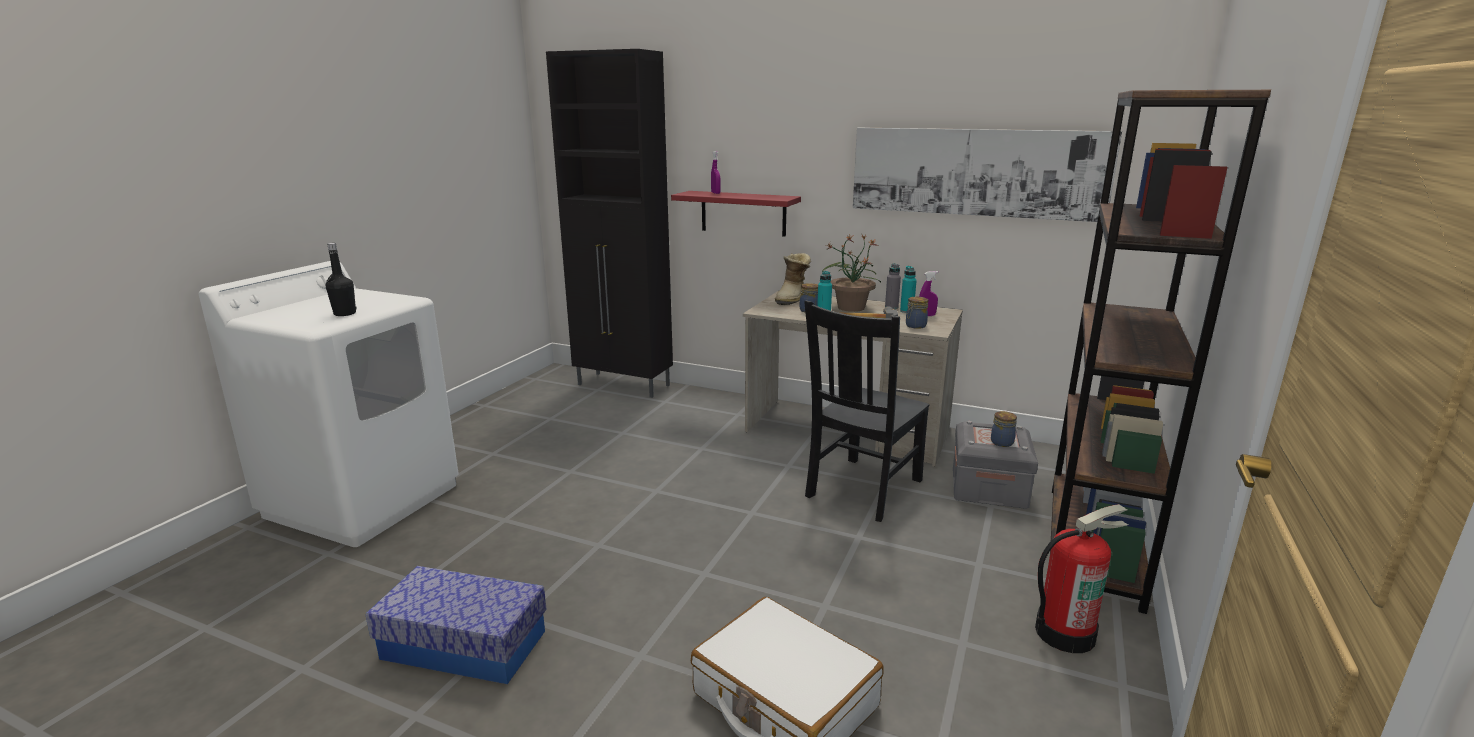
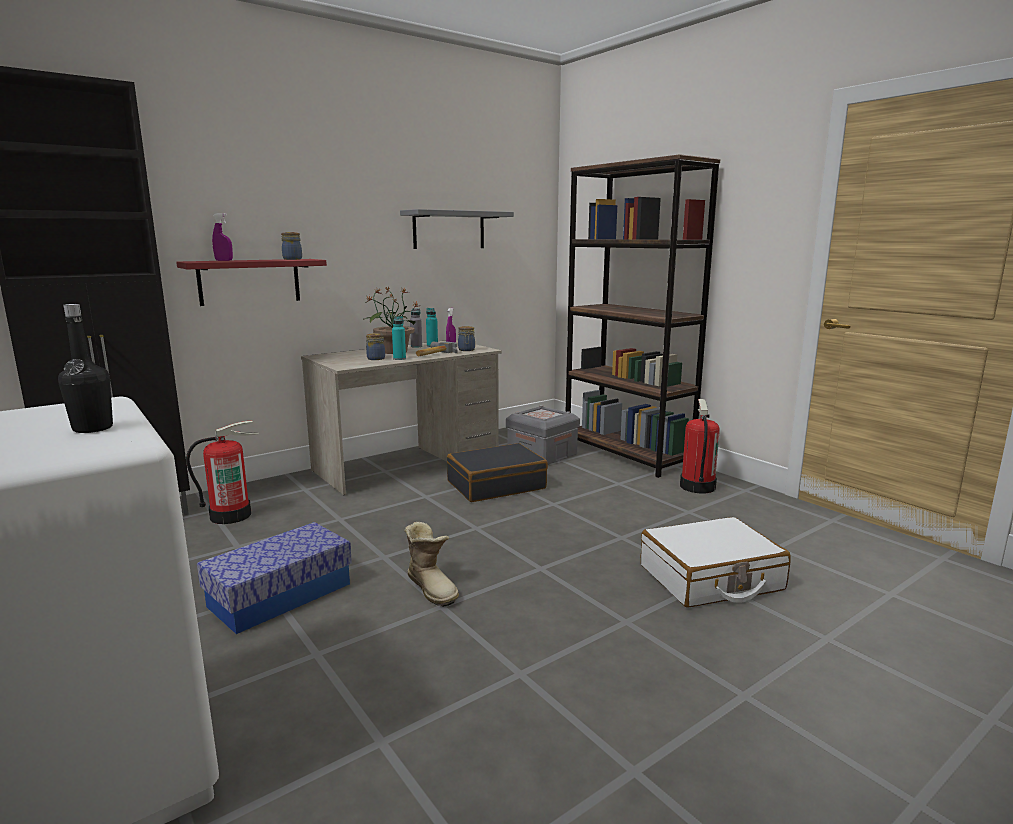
camera: 60 degrees left, 5 degrees down
(464, 645) = (538, 720): storage box -> storage box (280, 595)
(665, 410) = (231, 515): none -> fire extinguisher
(793, 299) = (335, 356): boot -> boot (433, 587)
(862, 489) = (496, 485): black chair -> black suitcase
(976, 172) = (449, 230): picture -> grey shelf
(1002, 442) = (553, 414): jar -> jar (293, 259)

